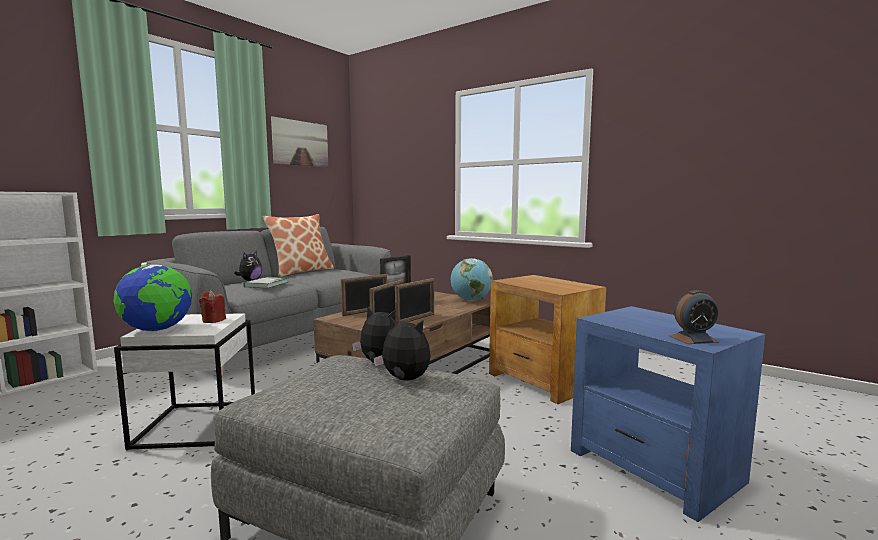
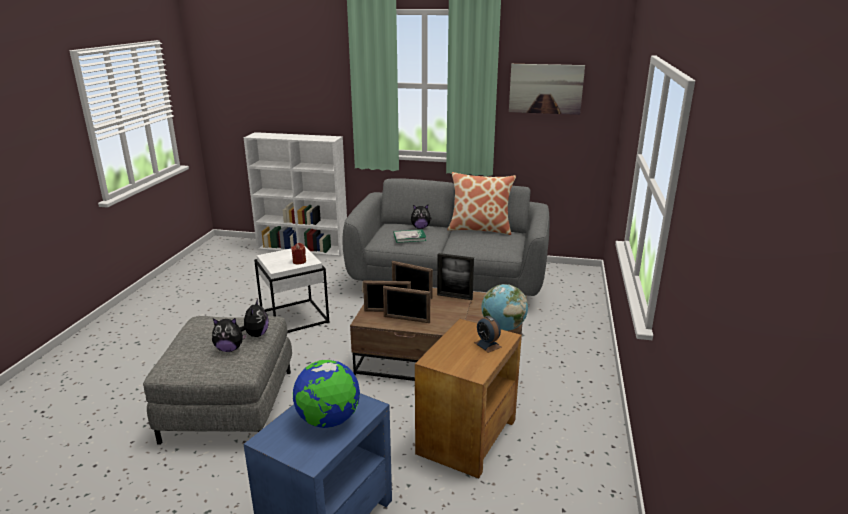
camera: 65 degrees right, 15 degrees up
(157, 330) = (272, 257): globe -> globe (328, 420)
(404, 380) = (229, 349): plush toy -> plush toy turned 90 degrees clockwise
(693, 339) = (278, 435): alarm clock -> alarm clock (487, 345)

